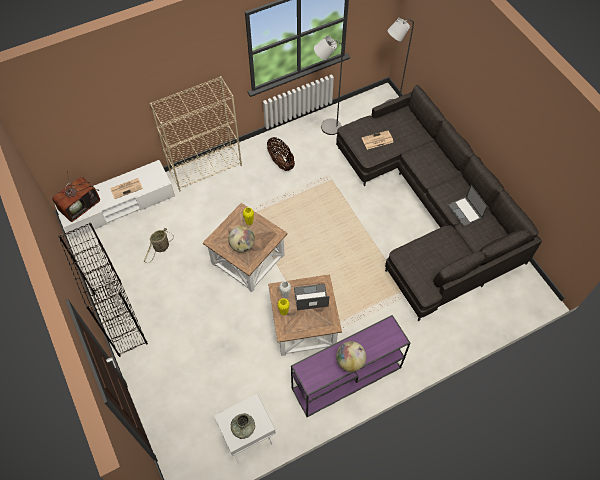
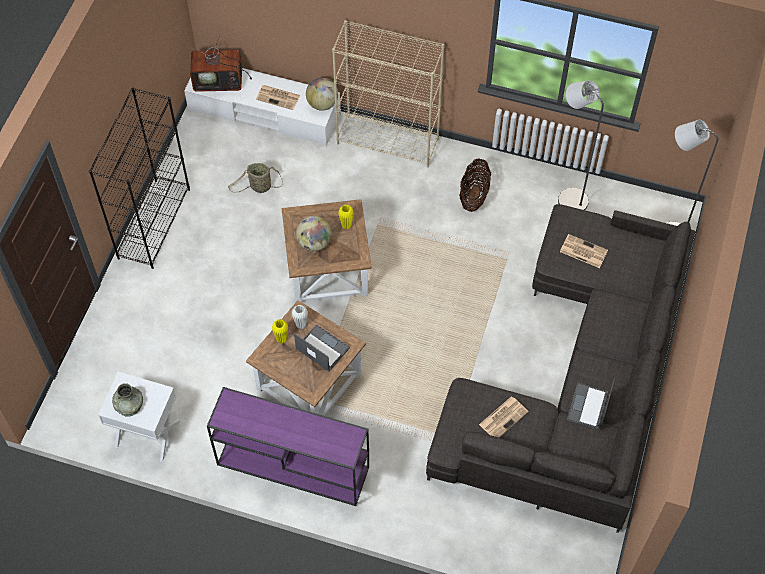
camera: 45 degrees right, 0 degrees up
(350, 361) = (278, 433): globe -> globe (322, 104)
(435, 251) = (503, 417): none -> newspaper

